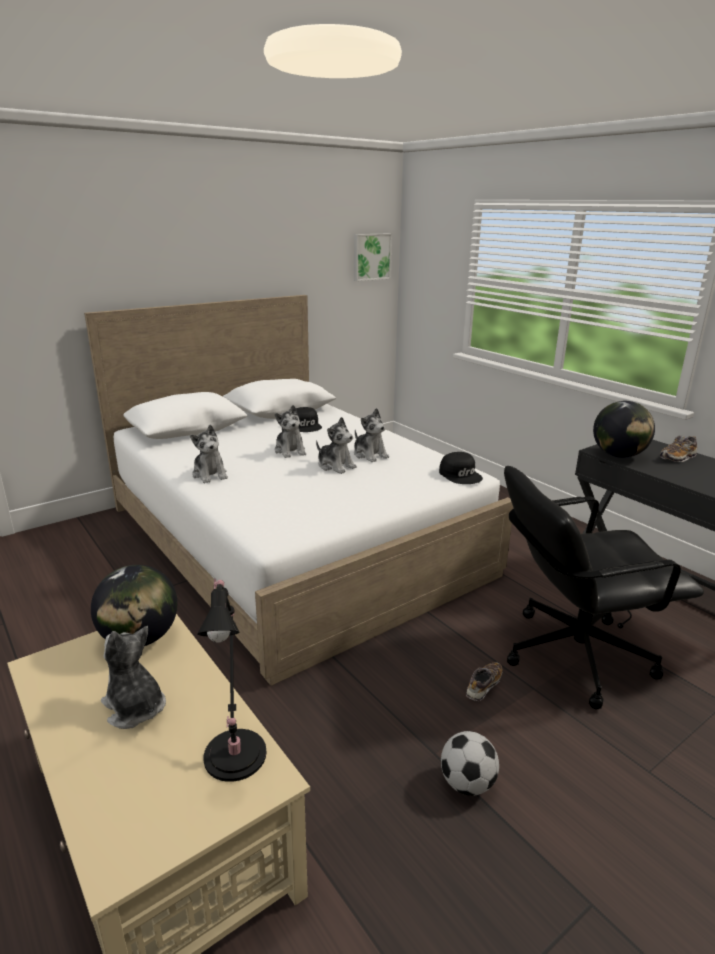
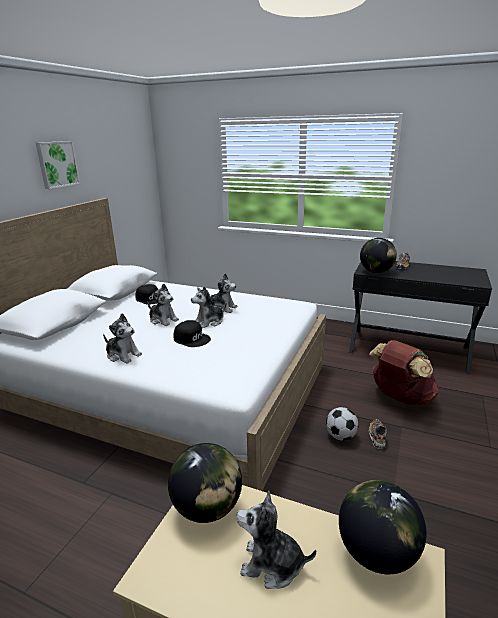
camera: 30 degrees left, 0 degrees up
(236, 750) = (376, 553): black table lamp -> globe
(335, 466) = (209, 322): plush toy -> plush toy turned 135 degrees clockwise
(371, 257) = (140, 164): picture -> picture (57, 164)
(461, 474) = (294, 306): black cap -> black cap (192, 338)
(467, 784) = (427, 501): football -> football (341, 436)
(574, 654) = (400, 397): black office chair -> brown backpack

